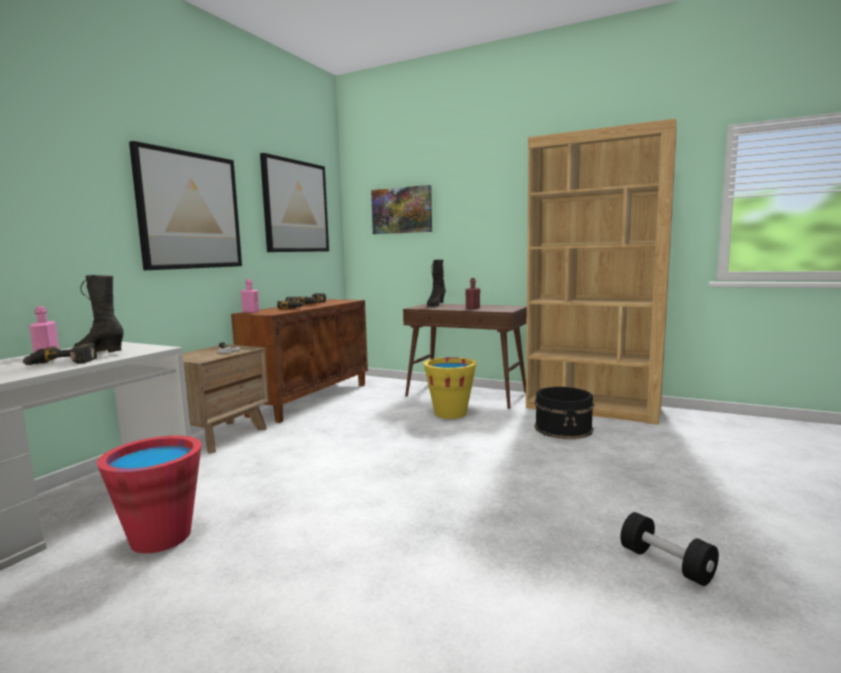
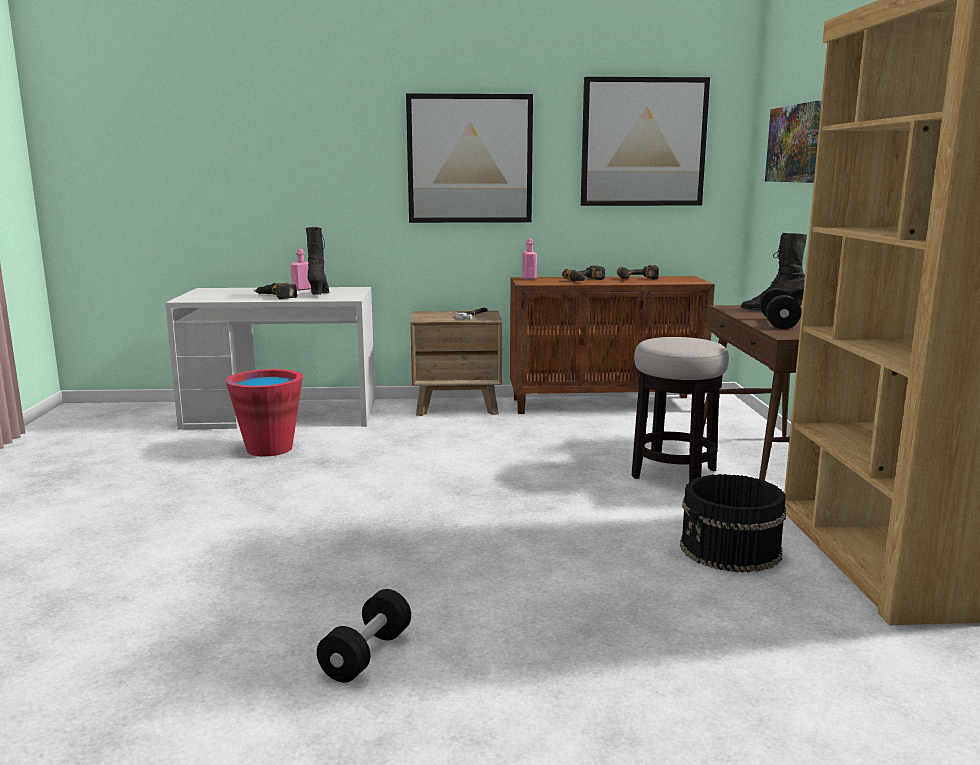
camera: 60 degrees right, 5 degrees up
(450, 413) = (674, 473): yellow bucket -> stool
(472, 308) = (778, 323): red bottle -> black dumbbell

